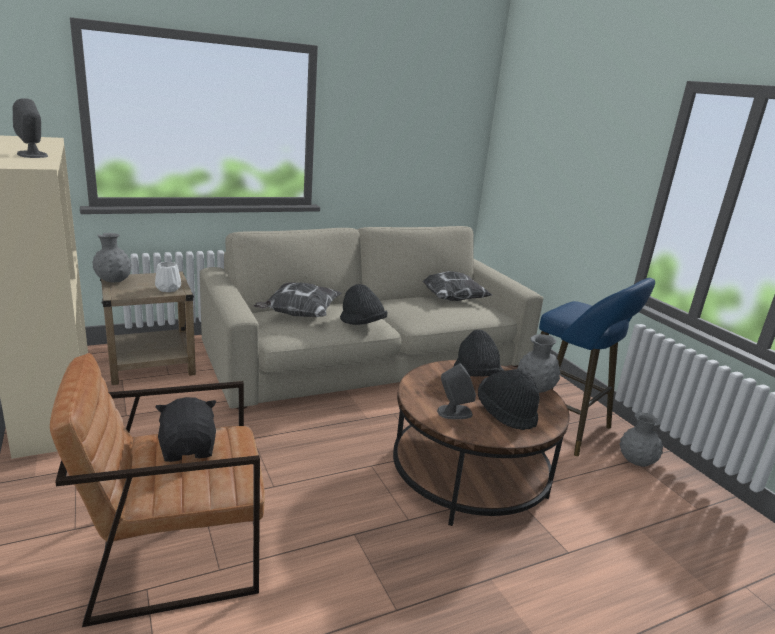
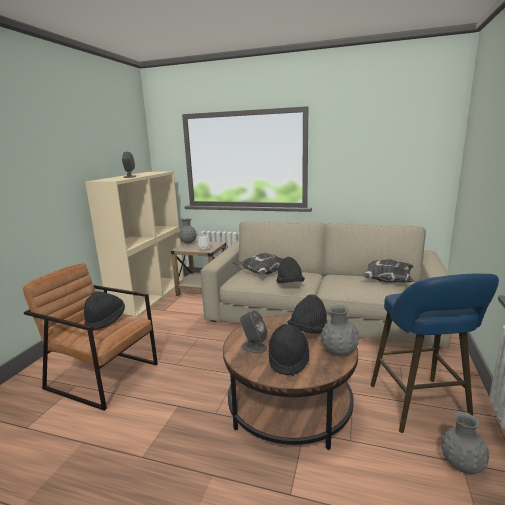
camera: 45 degrees right, 5 degrees down
(189, 449) = (105, 321): black plush toy -> black hat

